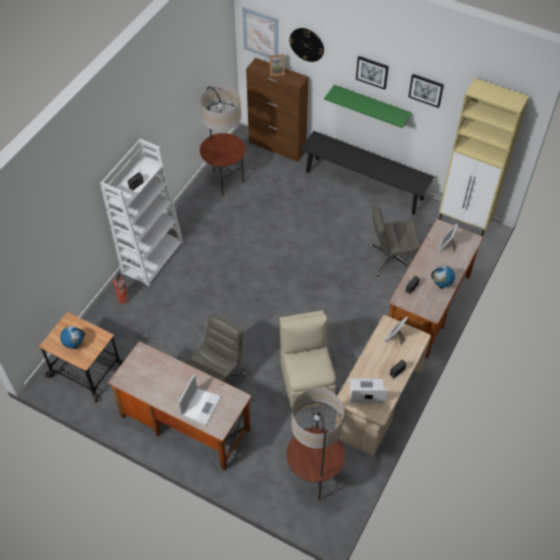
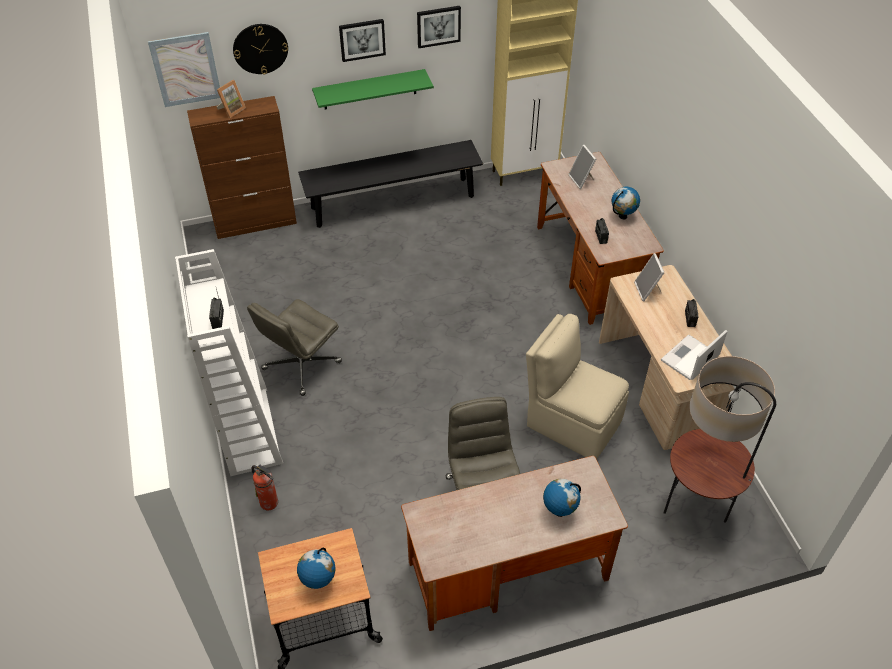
camera: 45 degrees left, 5 degrees down
(201, 405) = (559, 511): laptop -> globe
(224, 181) = (237, 293): floor lamp -> none
(390, 259) = (503, 250): grey office chair -> grey office chair (301, 366)

